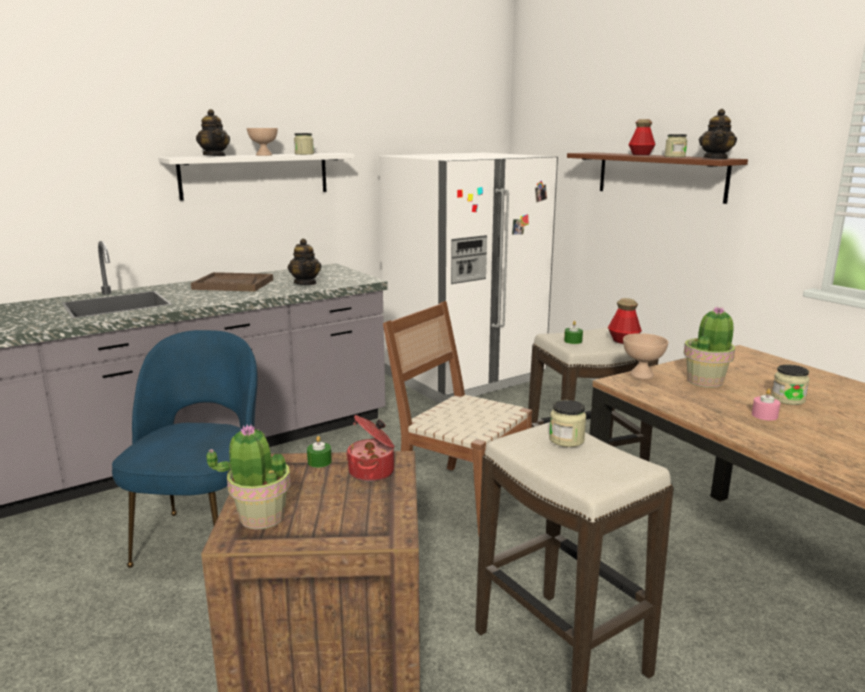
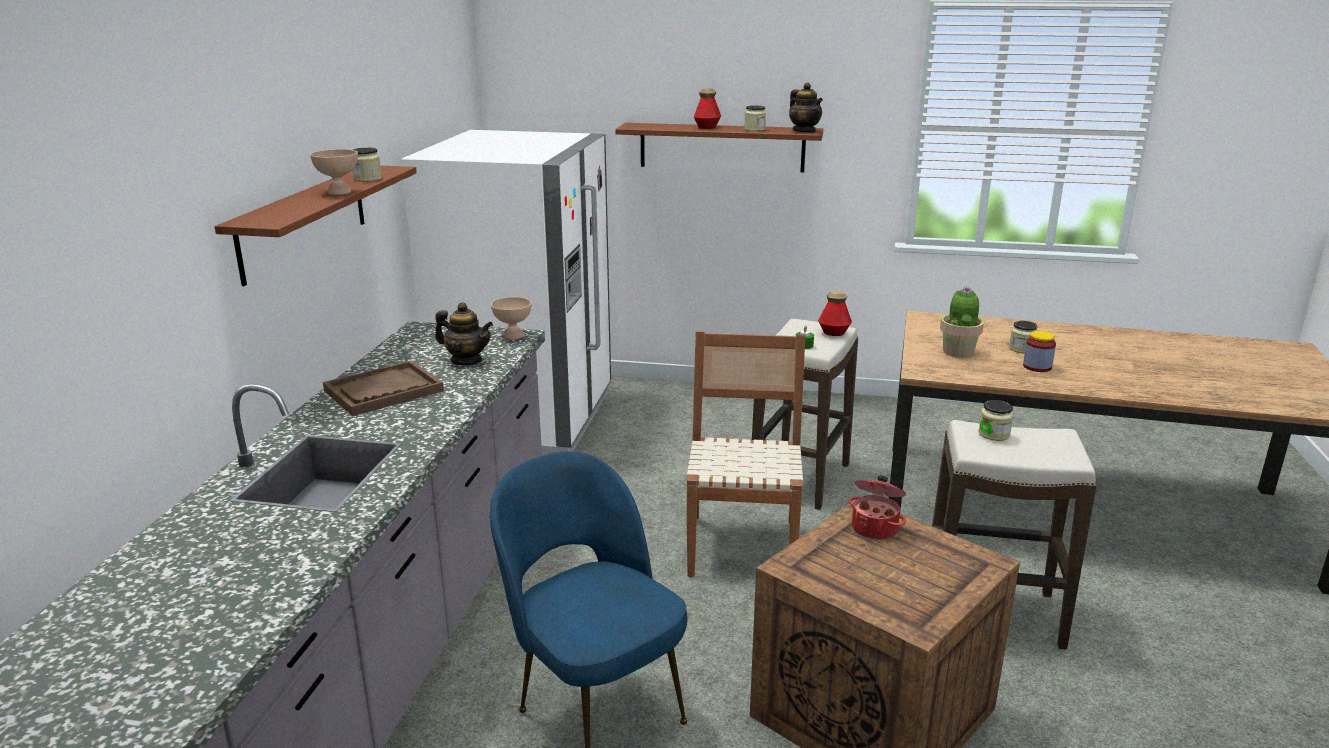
camera: 45 degrees left, 5 degrees up
(215, 156) = (291, 208): teapot -> none
(255, 175) = (304, 221): white shelf -> brown shelf
(261, 517) = (896, 604): potted plant -> none
(319, 462) = (823, 542): green candle -> none
(458, 498) = (743, 544): chair -> chair turned 105 degrees clockwise
(641, 375) = (916, 361): beige bowl -> beige bowl (512, 336)
(764, 415) = (1037, 367): pink candle -> jar

